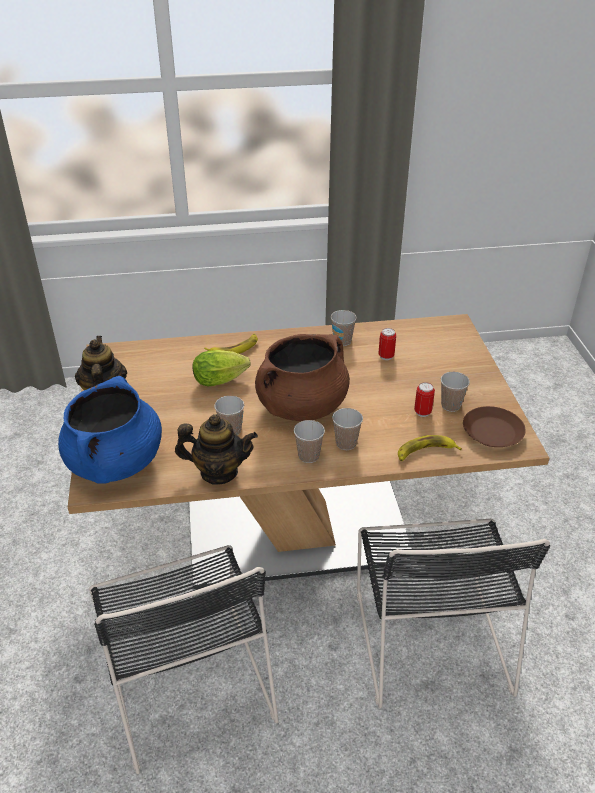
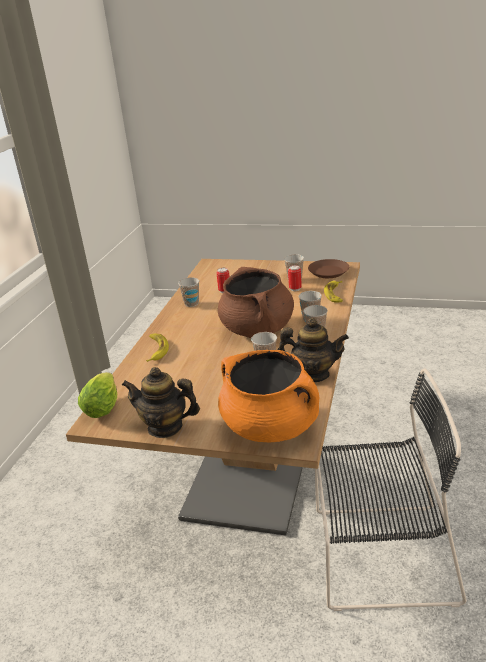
camera: 65 degrees left, 10 degrees down
(115, 462) = (271, 427): blue cooking pot -> orange cooking pot
(218, 472) = (313, 374): teapot -> teapot turned 75 degrees clockwise
(223, 380) = (196, 360): lettuce -> lettuce (103, 406)
(430, 635) = (378, 418): black chair -> none

